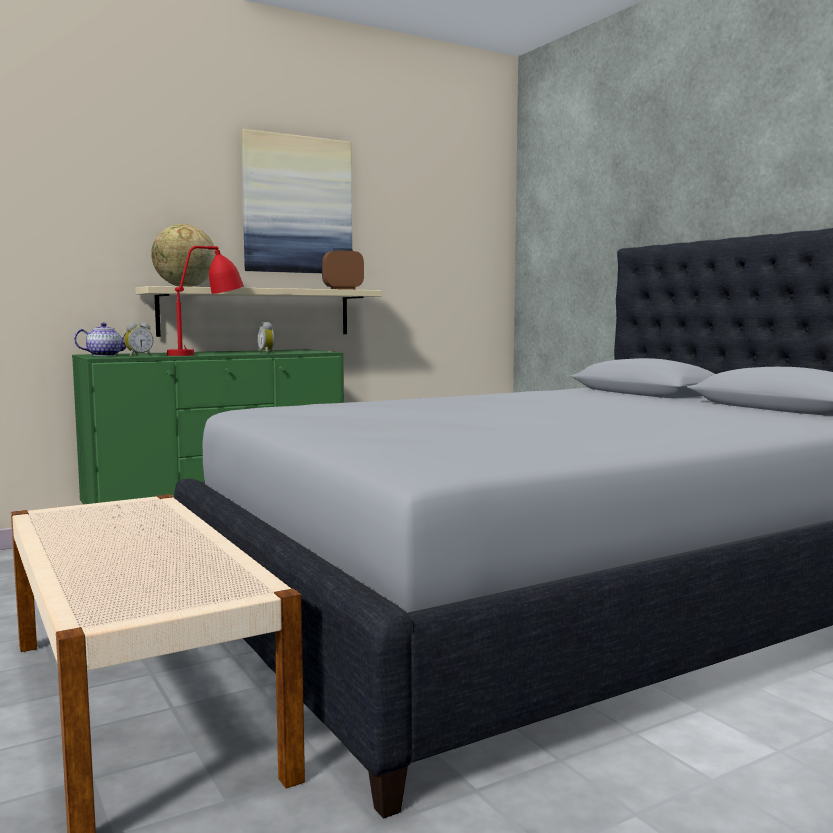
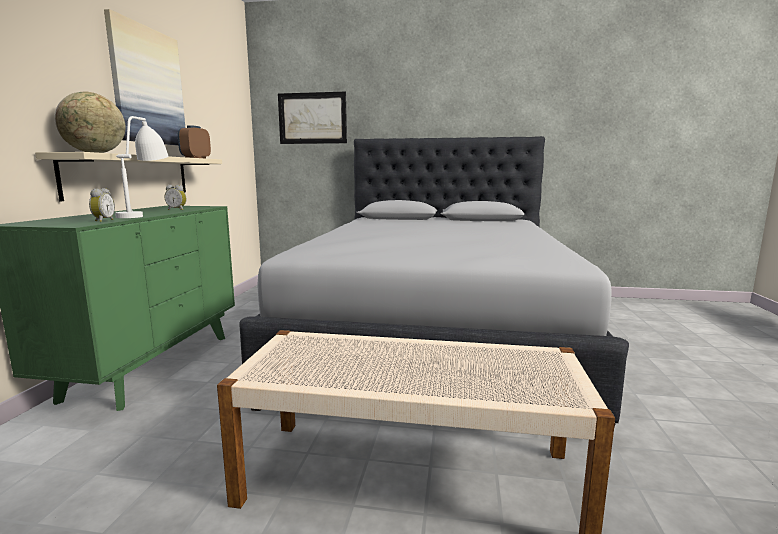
camera: 50 degrees left, 5 degrees up
(105, 355) = (54, 223): teapot -> none
(209, 354) = (147, 214): red table lamp -> white table lamp
(581, 218) = (312, 118): none -> picture

